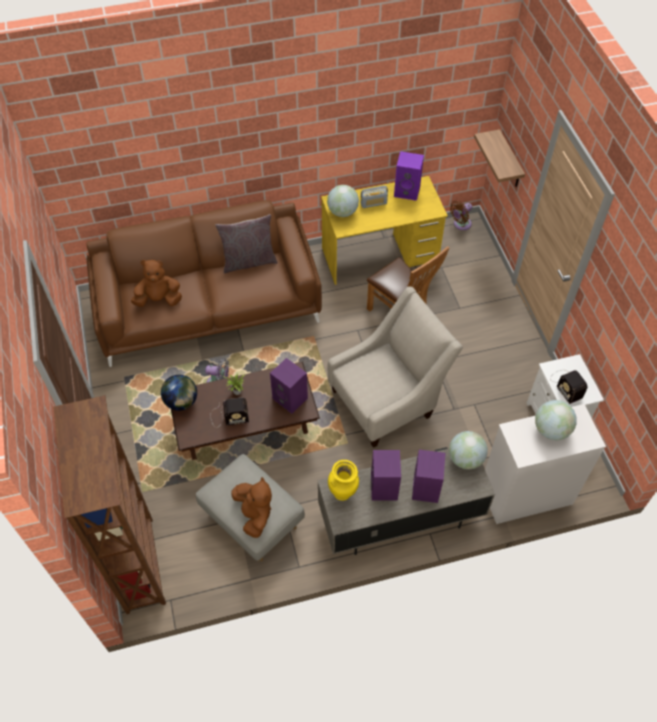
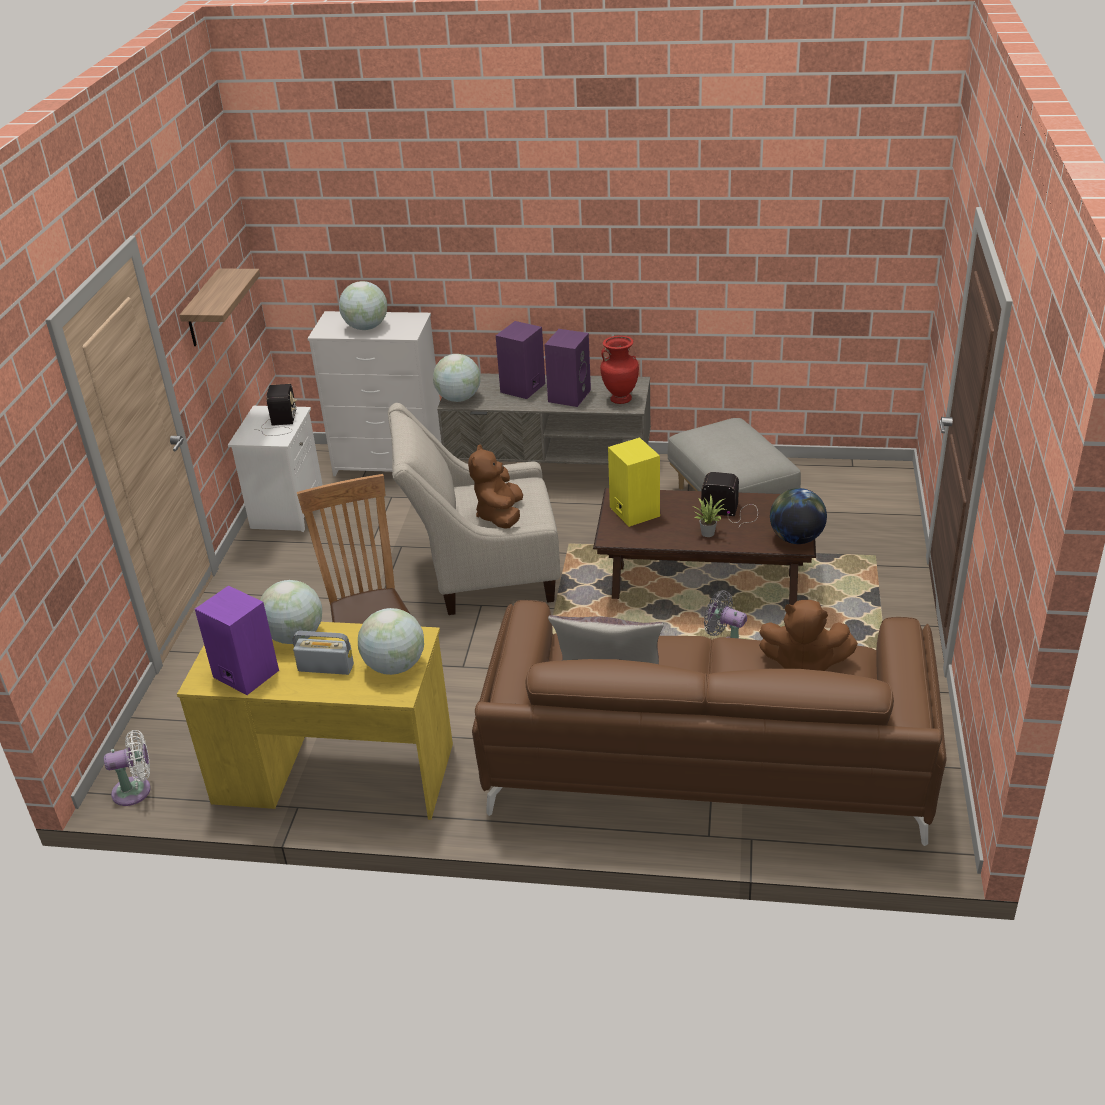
camera: 155 degrees left, 20 degrees down
(140, 564) = (885, 497): brown bookcase -> none
(254, 514) = (731, 433): brown plush toy -> brown plush toy (500, 515)
(291, 398) = (633, 511): purple speaker -> yellow speaker
(342, 494) = (620, 399): yellow vase -> red vase
(401, 214) = (295, 636): none -> globe
(460, 224) = (136, 790): brown fan -> white fan
(510, 160) = (56, 576): shelf -> shelf (203, 309)

